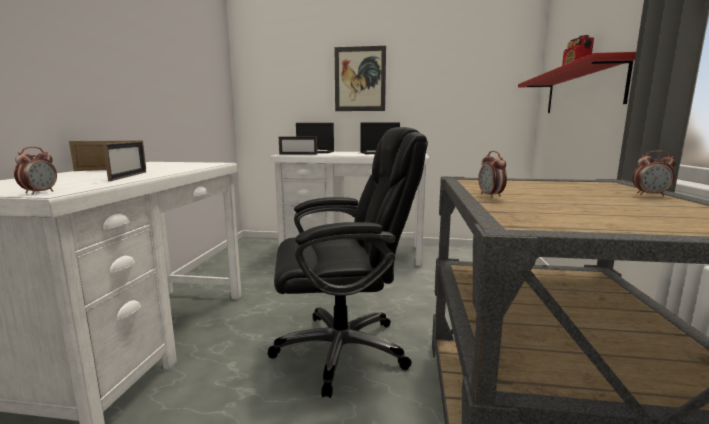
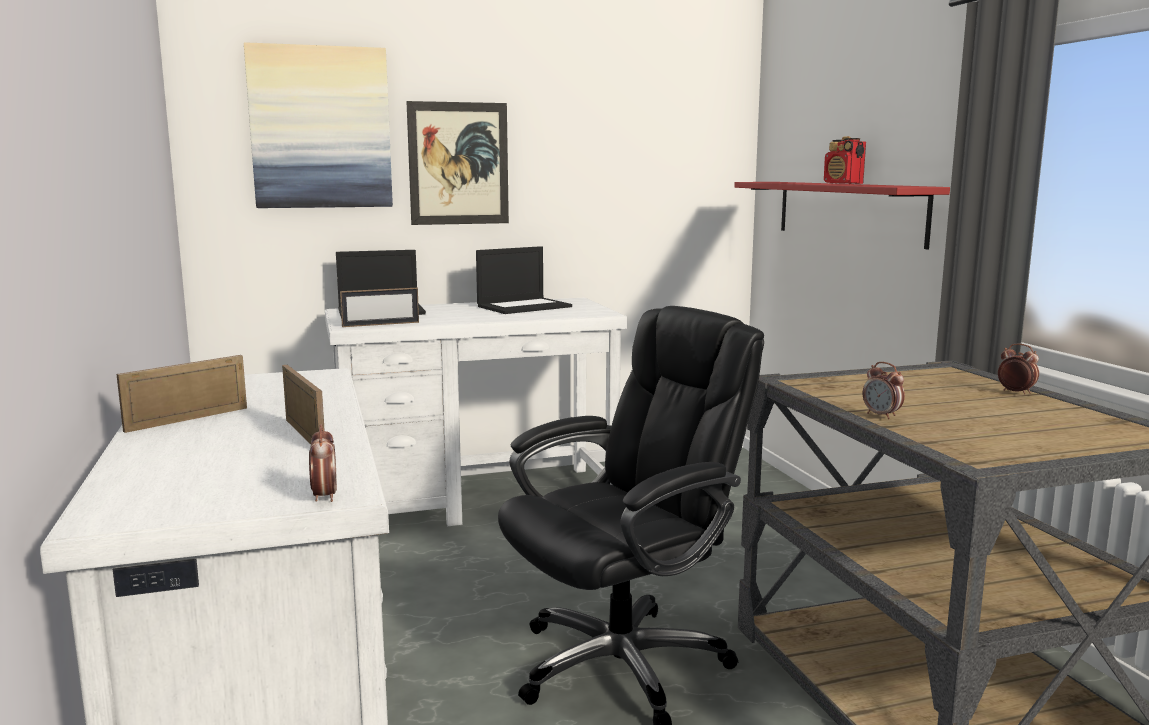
camera: 25 degrees left, 0 degrees up
(294, 63) = (320, 128): none -> picture
(650, 195) = (1015, 392): alarm clock -> alarm clock turned 120 degrees counterclockwise

